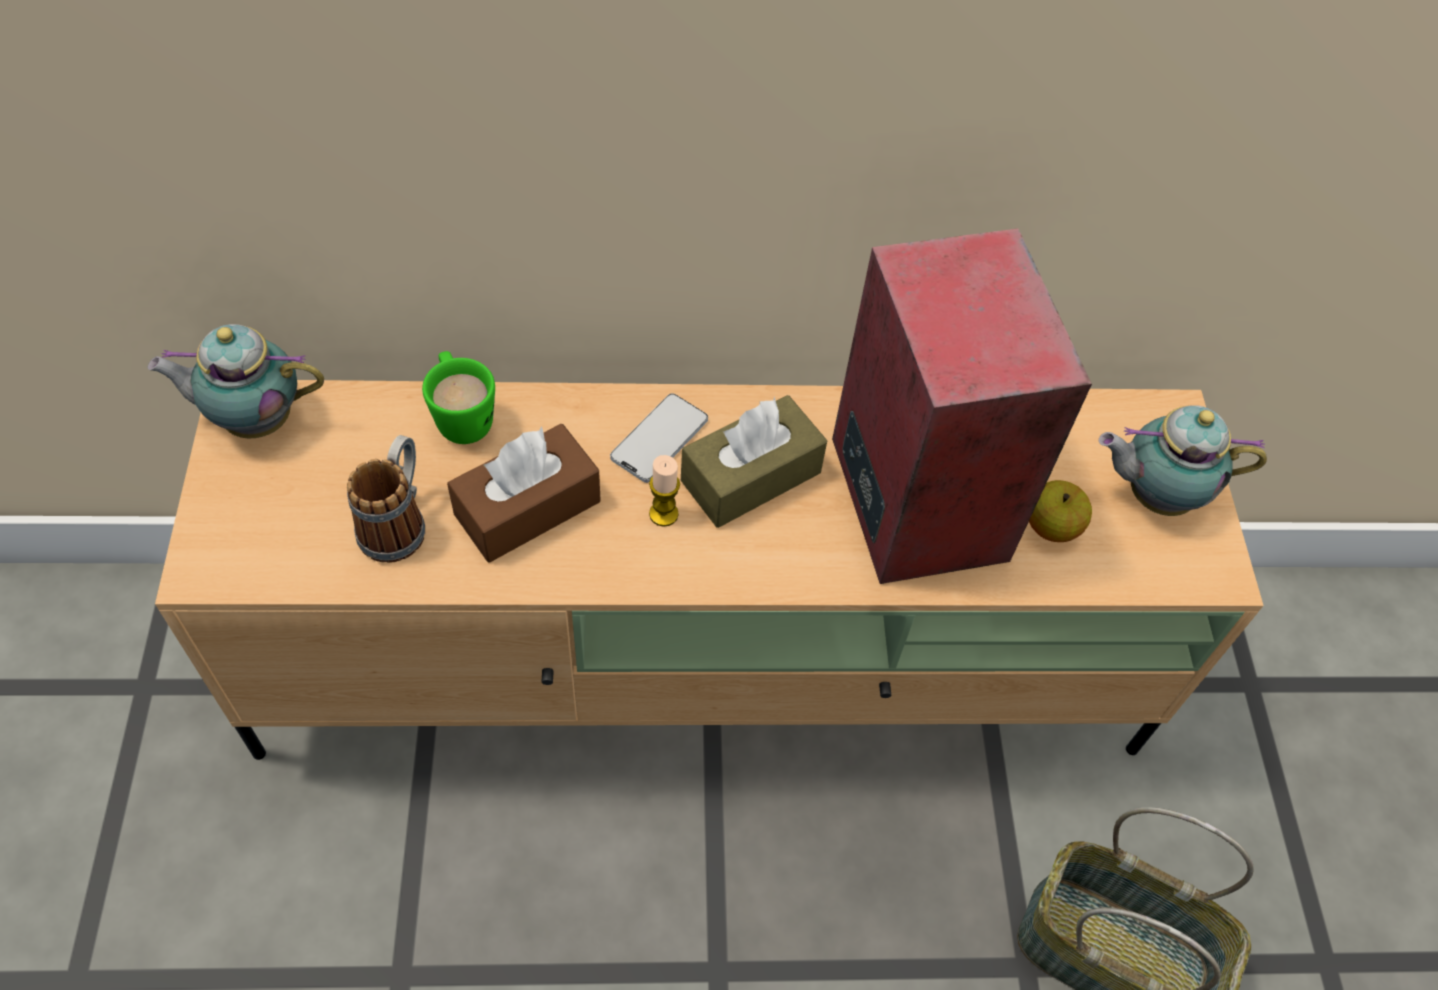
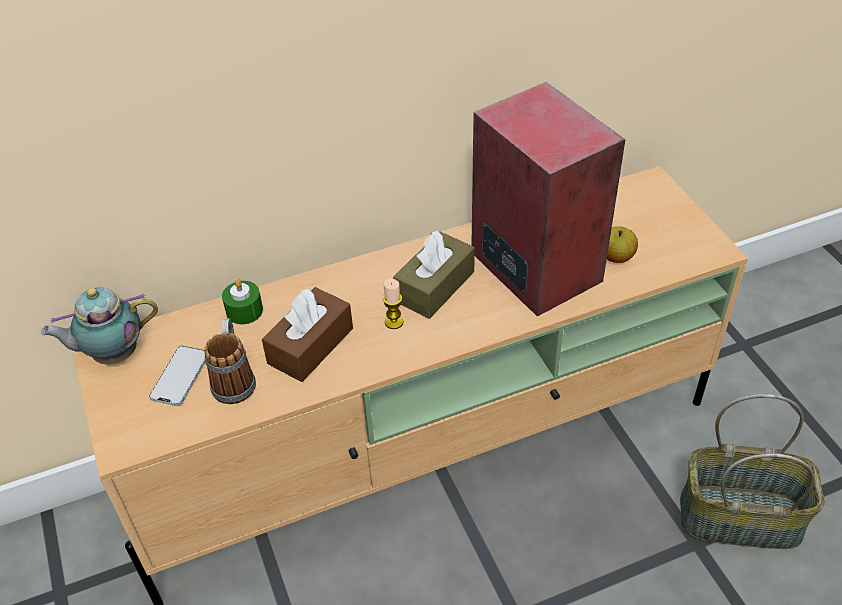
camera: 15 degrees left, 10 degrees down
(462, 416) = (244, 310): green mug -> green candle
(659, 439) = (371, 284): phone -> phone (180, 376)
(1153, 495) = (662, 223): teapot -> none

